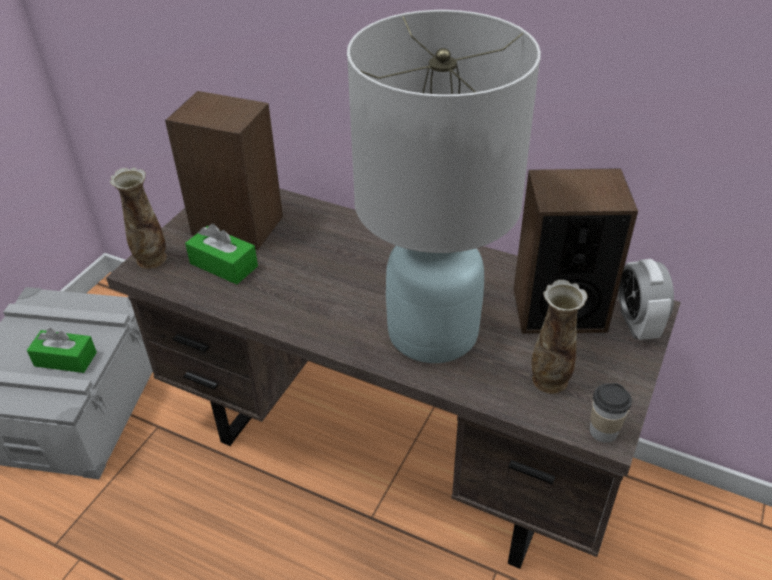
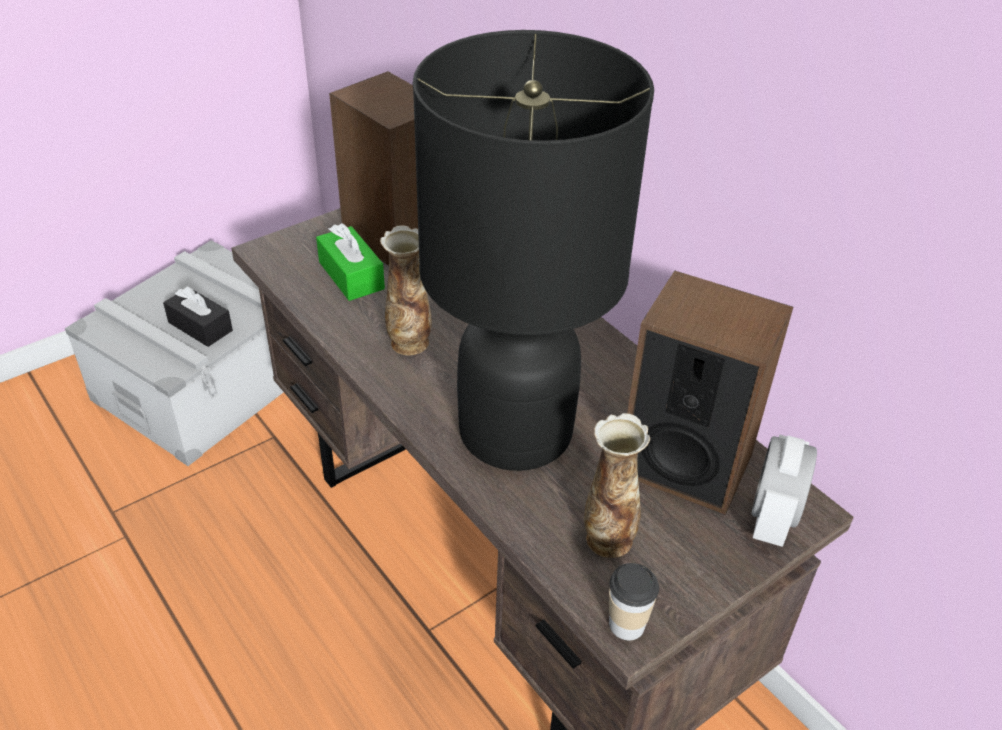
camera: 25 degrees right, 0 degrees up
(65, 359) = (200, 326): green tissue box -> black tissue box
(151, 260) = (285, 245): vase -> vase (409, 343)
(433, 332) = (517, 431): white table lamp -> black table lamp

